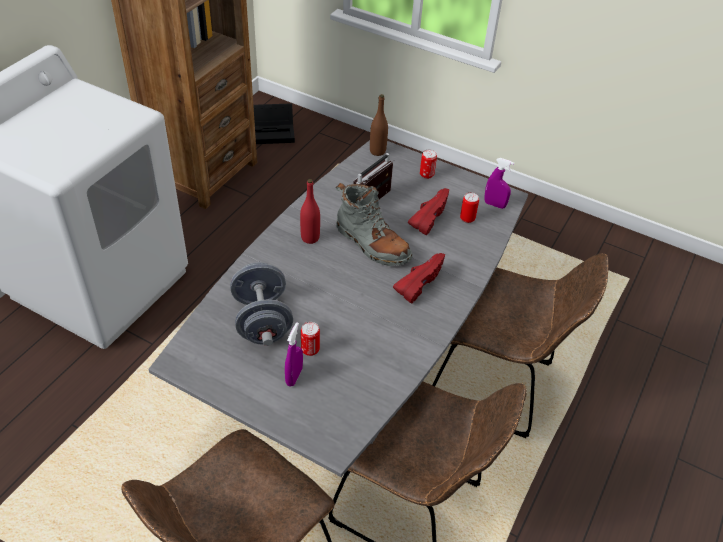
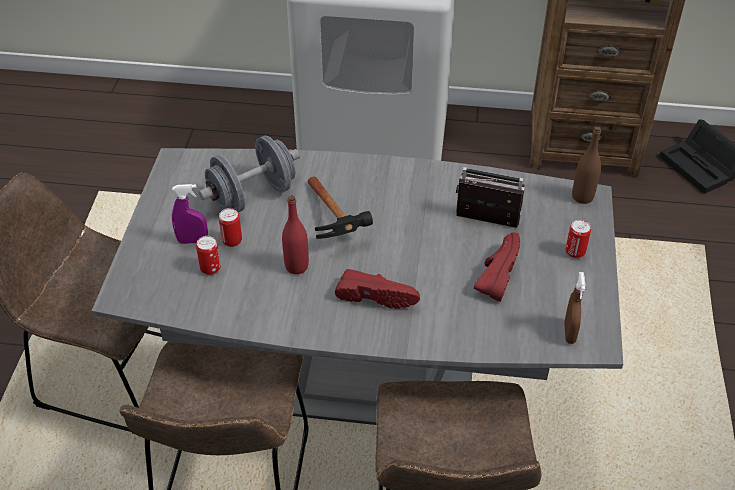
camera: 70 degrees right, 0 degrees up
(310, 238) = (390, 190): red bottle -> red bottle (296, 266)
(331, 281) = (336, 226): none -> hammer
(372, 244) = (414, 240): grey boot -> none
(427, 217) = (495, 274): red shoe -> red shoe turned 75 degrees counterclockwise
(467, 218) = (521, 312): can -> can (210, 268)
(494, 205) = (569, 333): purple spray bottle -> brown spray bottle

